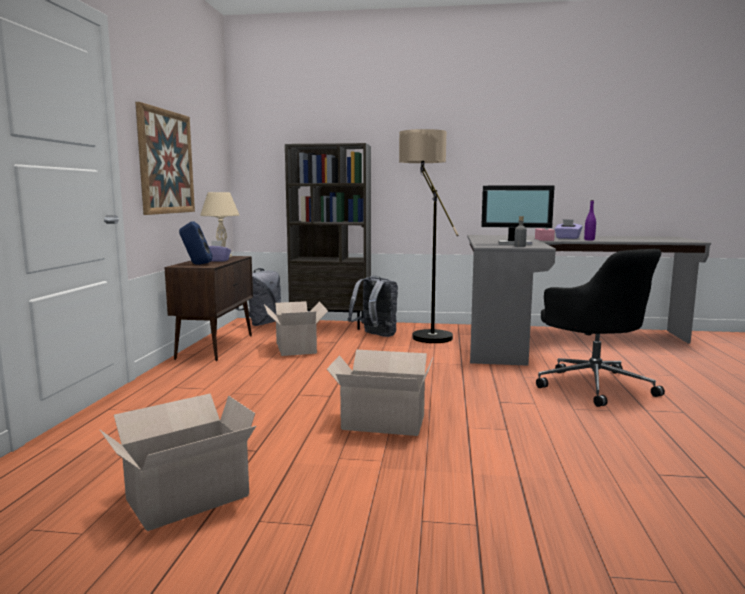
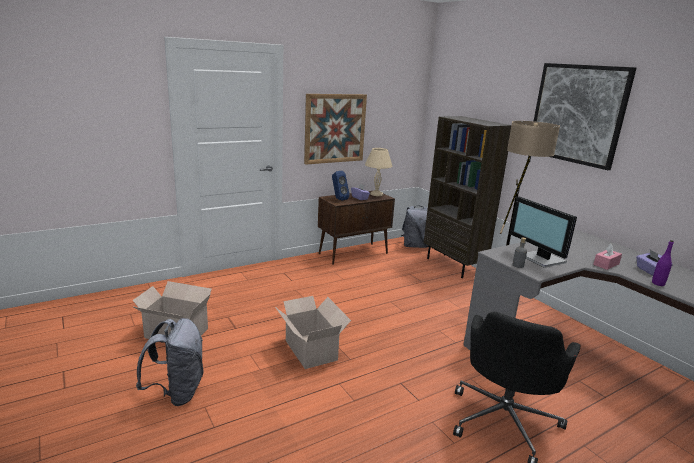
camera: 50 degrees right, 10 degrees up
(296, 347) = (390, 274): cardboard box -> none
(375, 335) = (459, 288): grey backpack -> grey backpack (177, 392)
(441, 124) = (577, 114): none -> picture

